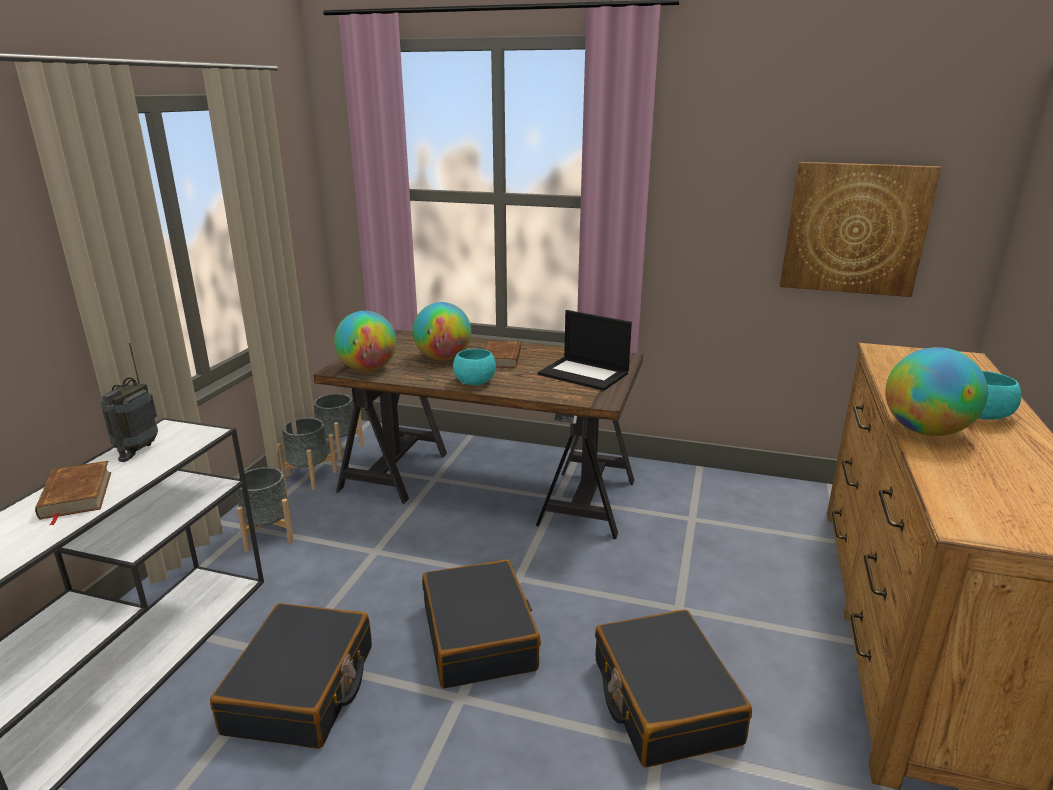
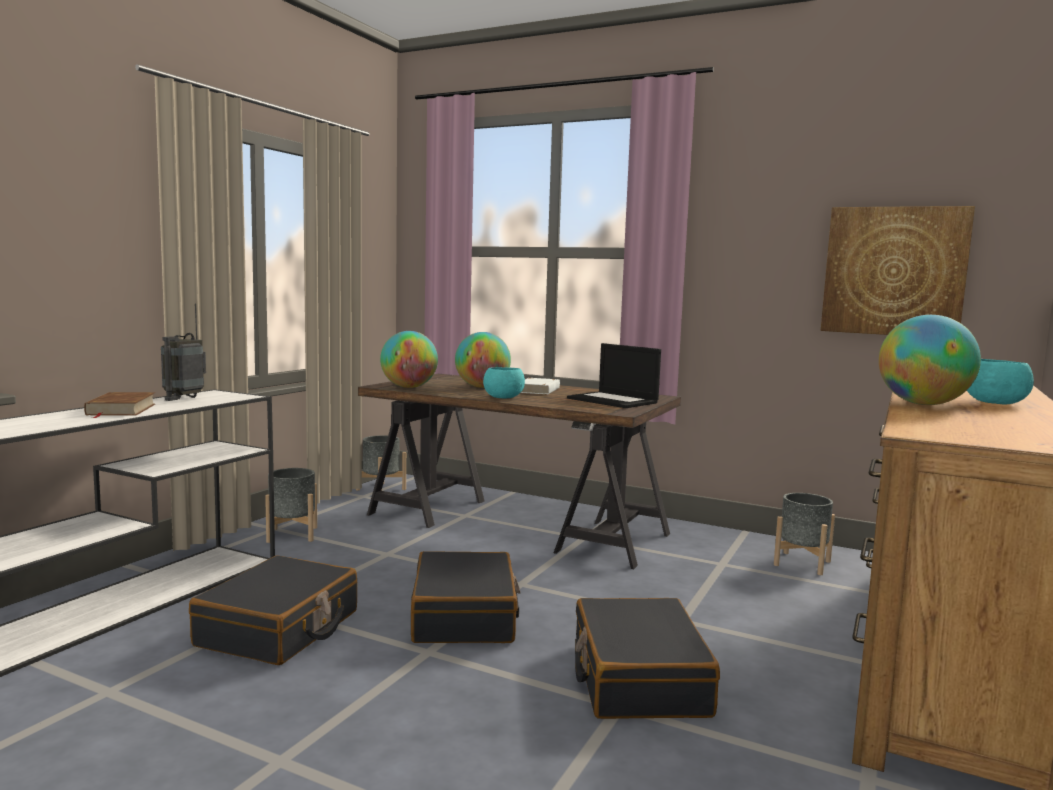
camera: 10 degrees right, 15 degrees down
(310, 477) = (346, 504): grey planter -> grey planter (802, 563)
(502, 358) = (538, 390): brown book -> white book

